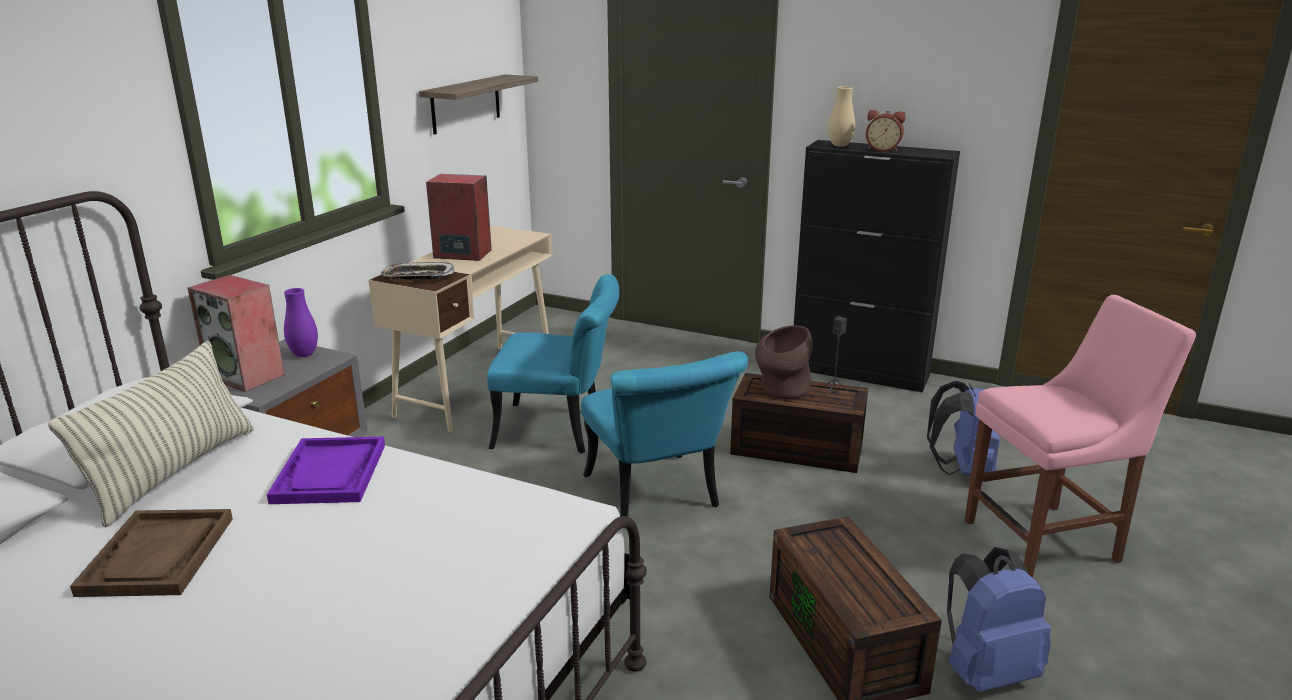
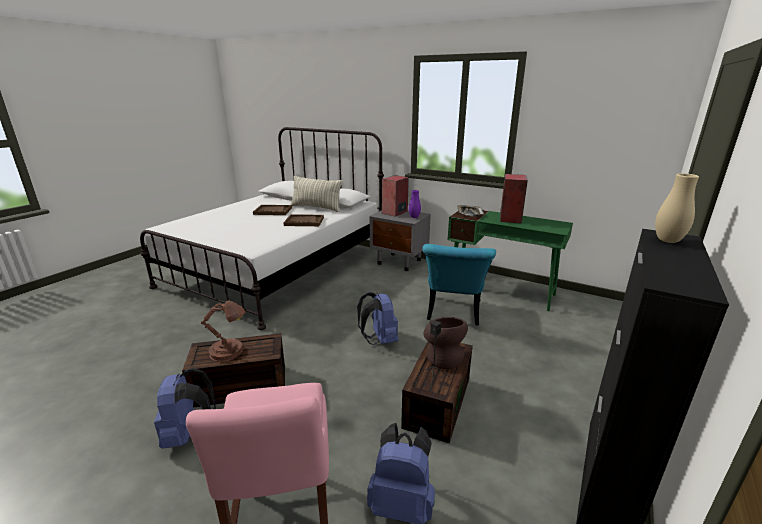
camera: 95 degrees right, 0 degrees up
(330, 473) = (304, 221): purple tray -> brown tray
(466, 104) = (599, 147): shelf -> none
(478, 385) = (500, 290): beige desk -> green desk
(657, 498) = (379, 340): turquoise chair -> blue backpack
(861, 576) = (229, 352): none -> brown table lamp
(883, 149) = (669, 257): alarm clock -> none

